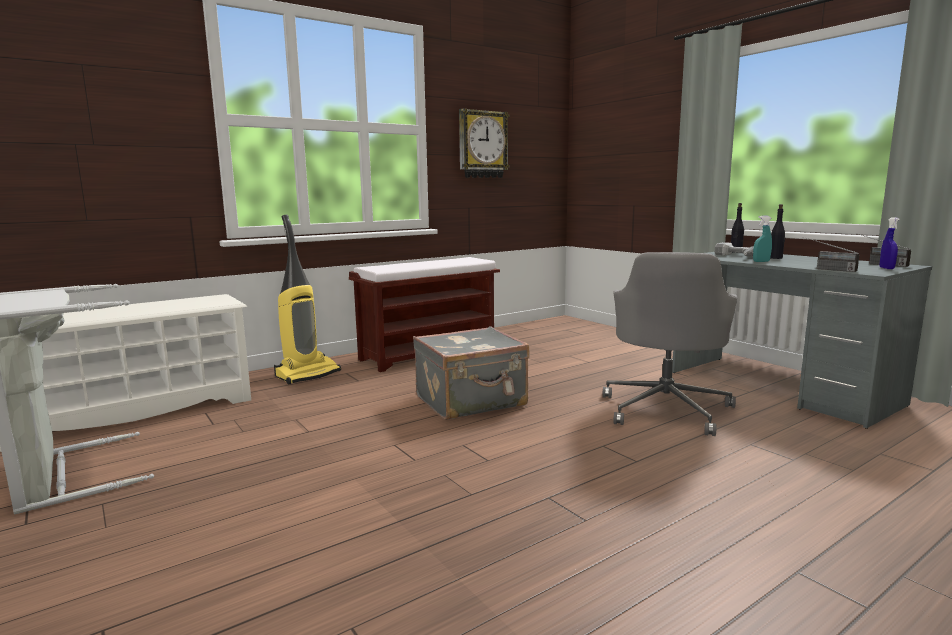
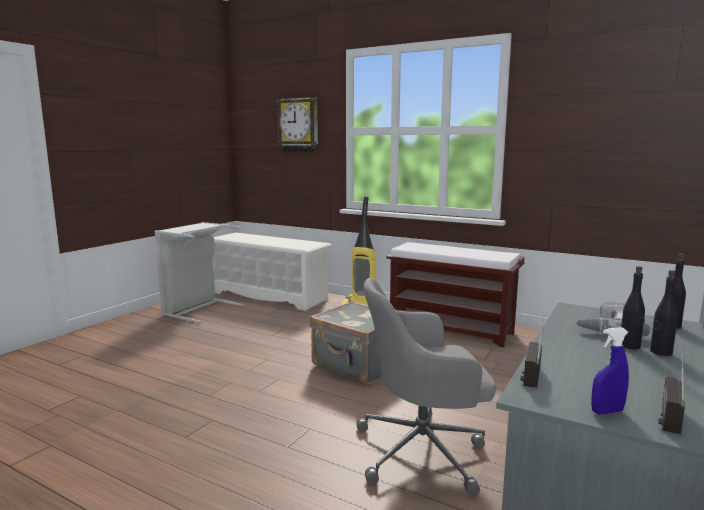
camera: 65 degrees right, 0 degrees up
(482, 144) = (575, 140): wall clock -> wall clock (298, 125)
(761, 261) = (565, 338): turquoise spray bottle -> none
(786, 257) = (660, 352): none -> black bottle

